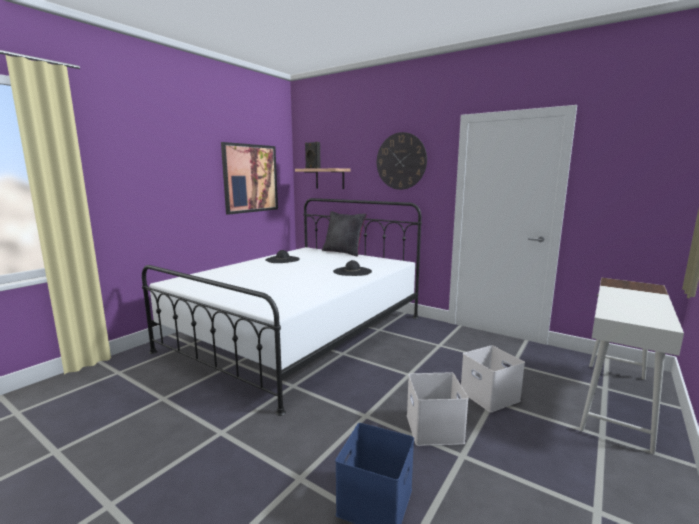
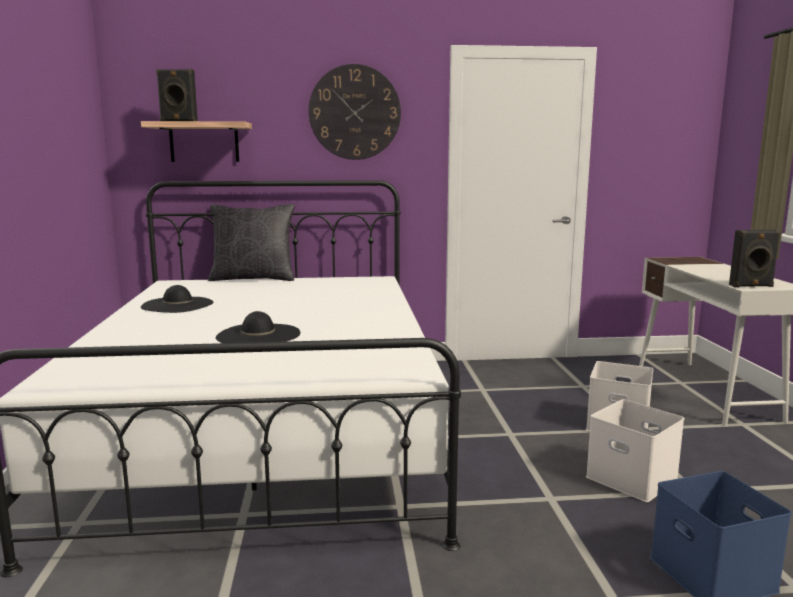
camera: 40 degrees left, 0 degrees up
(250, 178) = (60, 140): picture -> none
(352, 271) = (349, 301): black hat -> black hat (258, 335)
(620, 316) = (751, 286): none -> black speaker

